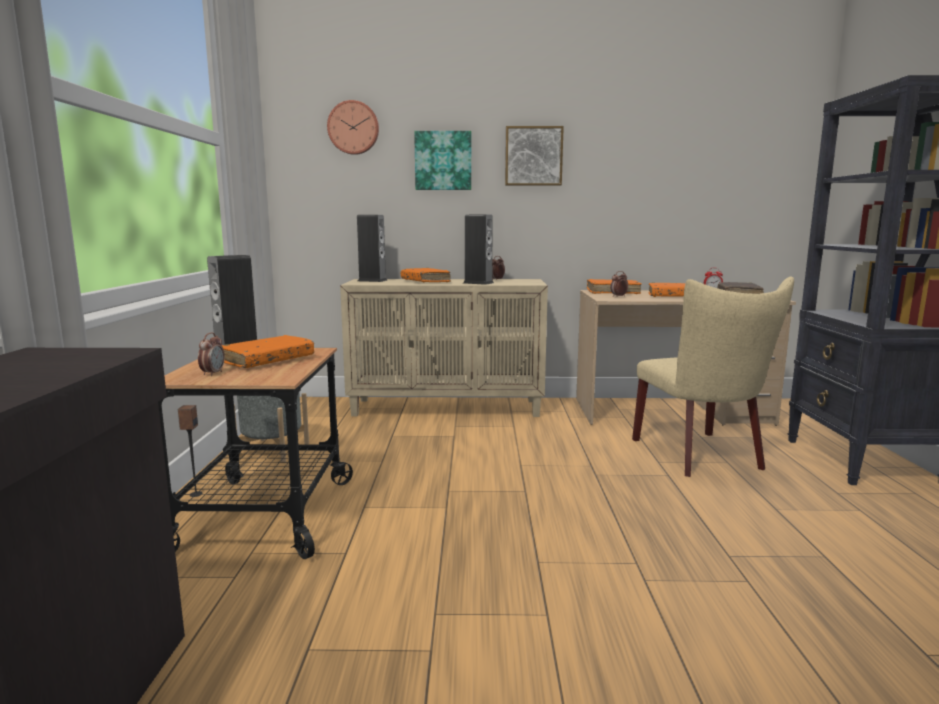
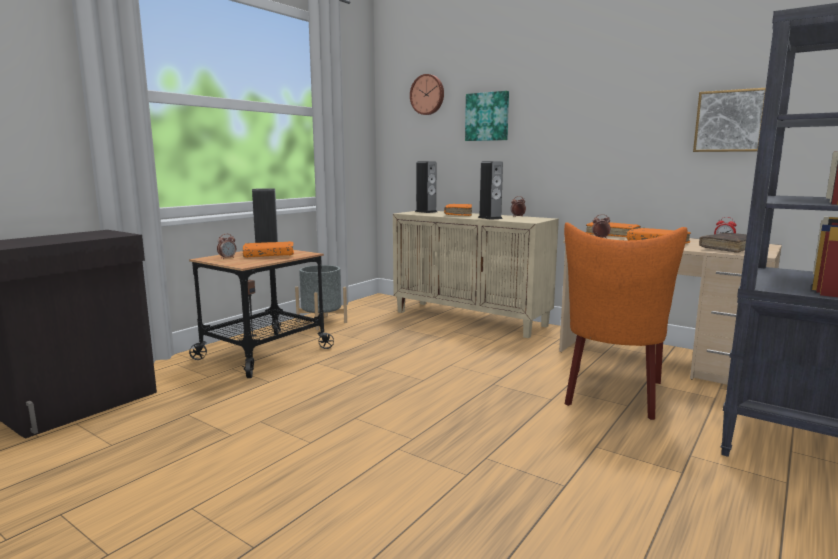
camera: 35 degrees right, 0 degrees up
(533, 156) = (558, 109): picture -> picture (729, 121)
(702, 456) = (612, 395): beige chair -> orange chair

